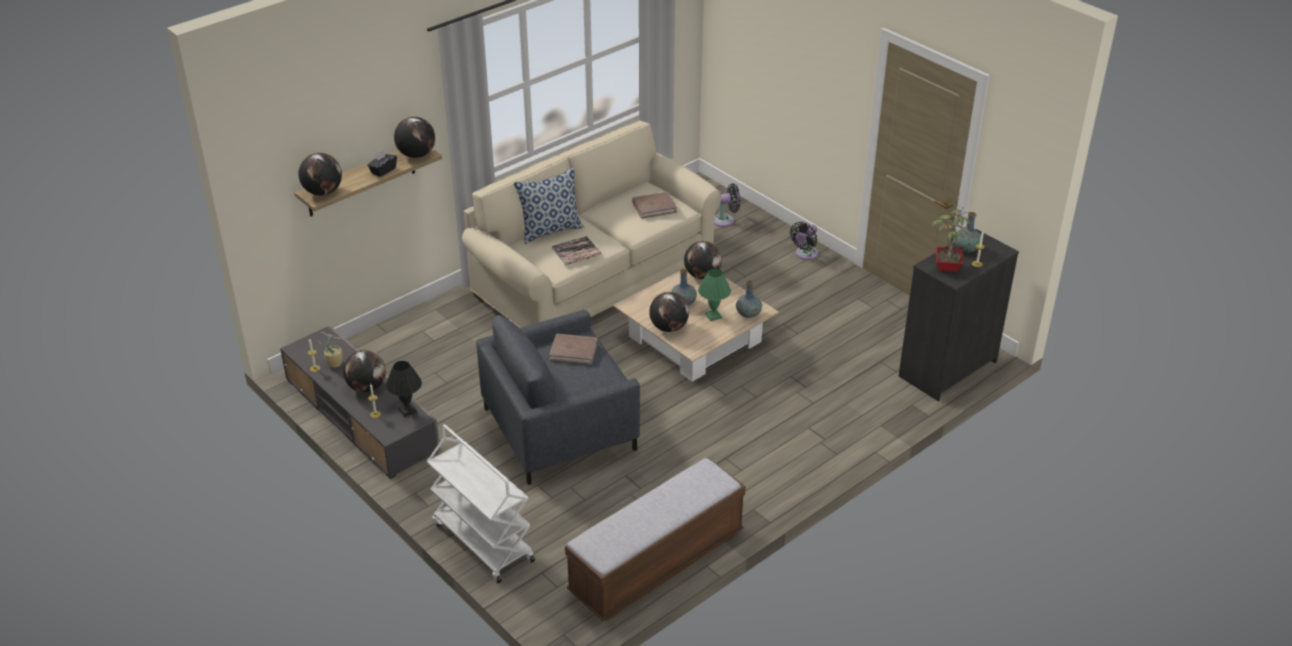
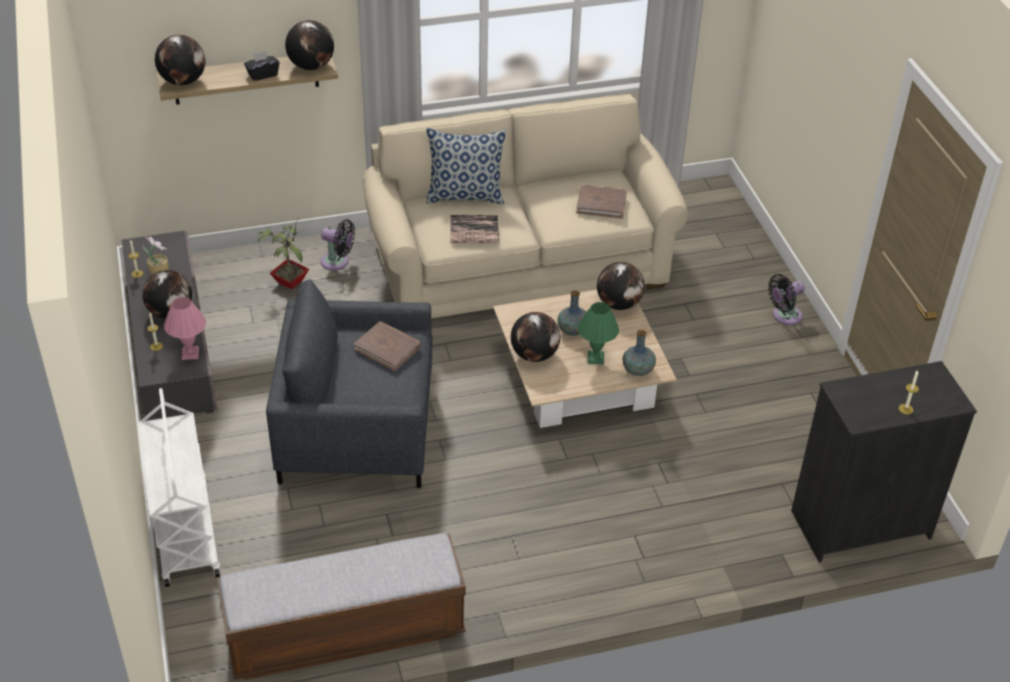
camera: 25 degrees right, 5 degrees up
(407, 410) = (189, 354): black table lamp -> pink table lamp
(725, 220) = (718, 243): black fan -> black fan (337, 262)
(946, 267) = (861, 399): potted plant -> potted plant (289, 281)
(966, 249) = (906, 384): vase -> none

